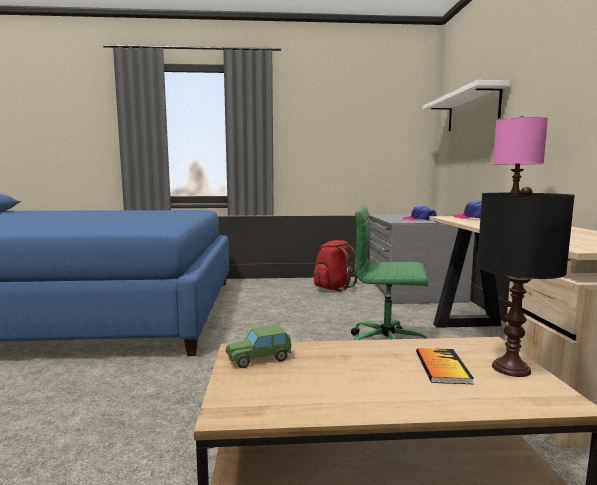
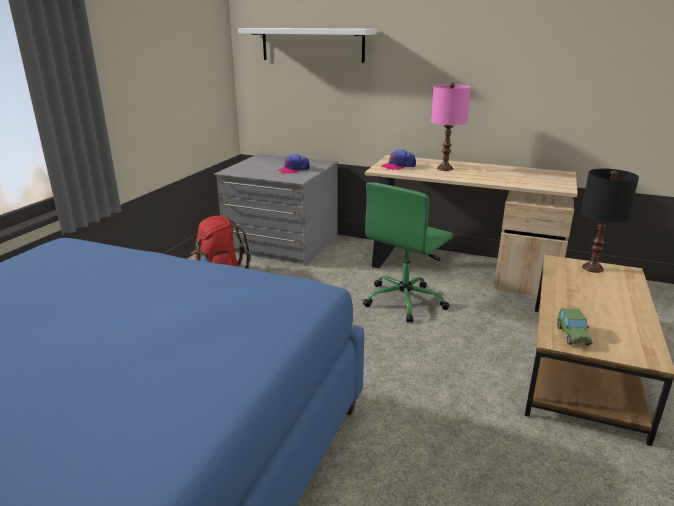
camera: 65 degrees left, 15 degrees up
(442, 367) = (590, 283): book -> none

